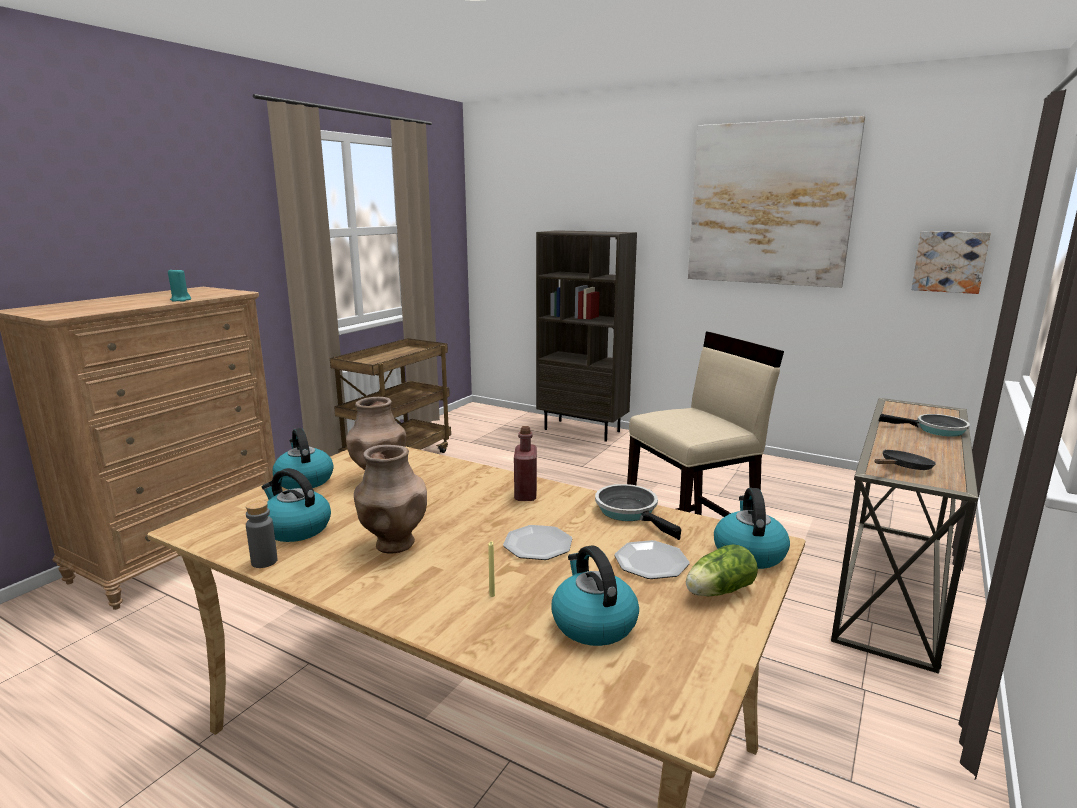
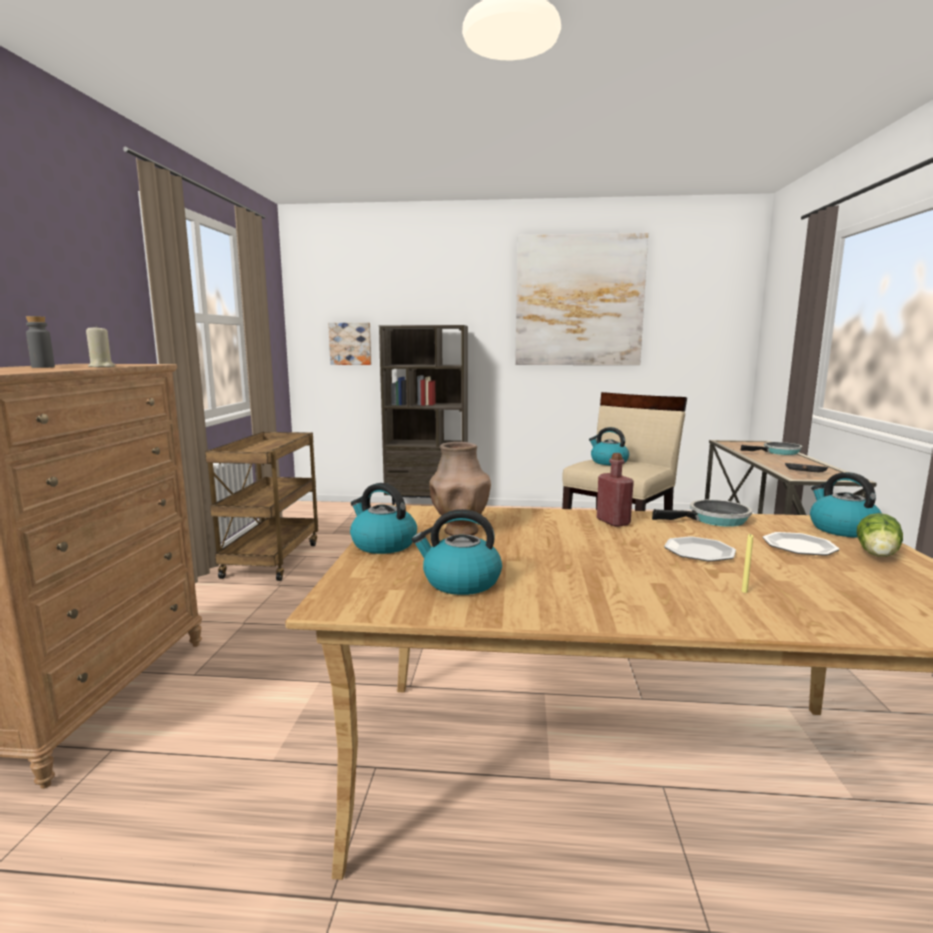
camera: 25 degrees left, 5 degrees down
(181, 300) = (102, 367): turquoise candle -> beige candle
(264, 561) = (487, 614): grey bottle -> grey bottle (43, 367)
(394, 544) = (583, 575): brown vase -> none
(593, 623) = (852, 591): kettle -> kettle (608, 462)
(630, 512) = (714, 520): frying pan -> frying pan turned 135 degrees clockwise
(949, 261) = (712, 342): picture -> picture (350, 343)

